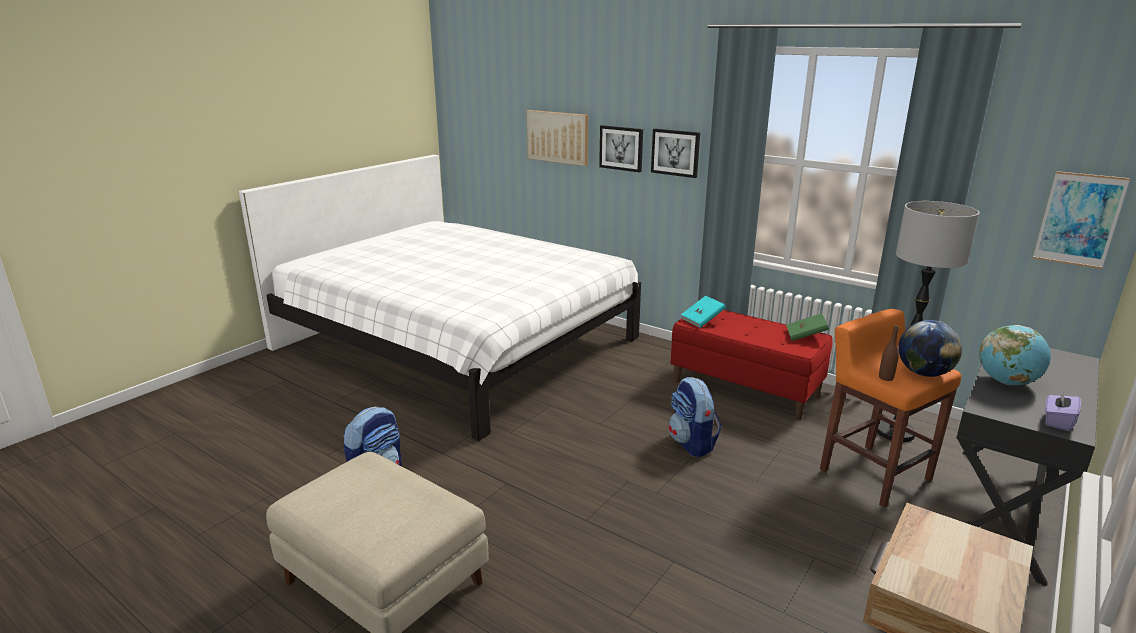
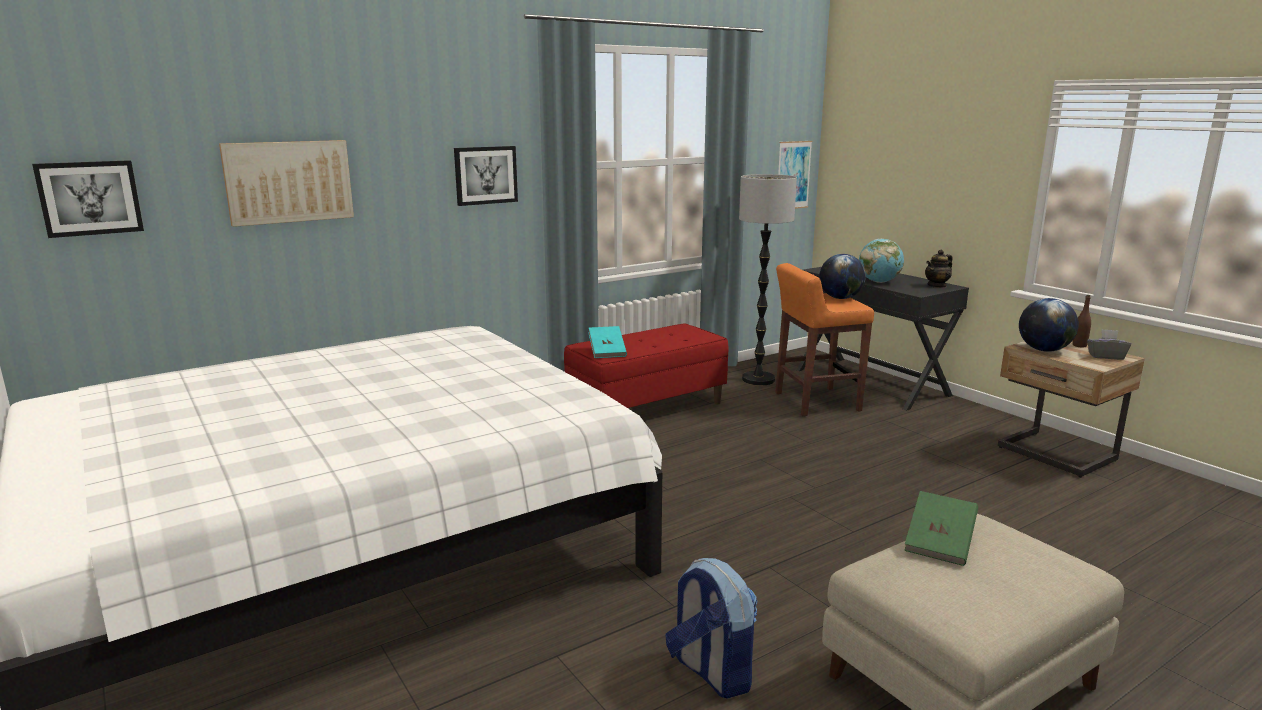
camera: 70 degrees left, 5 degrees down
(621, 148) = (407, 181): picture -> picture (90, 198)
(692, 443) = (736, 453): backpack -> none
(805, 336) = (680, 330): green book -> green book (939, 544)
(886, 378) = (844, 307): brown bottle -> brown bottle (1079, 345)
(927, 535) = (1044, 350): none -> globe
(968, 596) = (1105, 356): none -> grey tissue box
(1057, 421) = (937, 286): purple tissue box -> teapot

